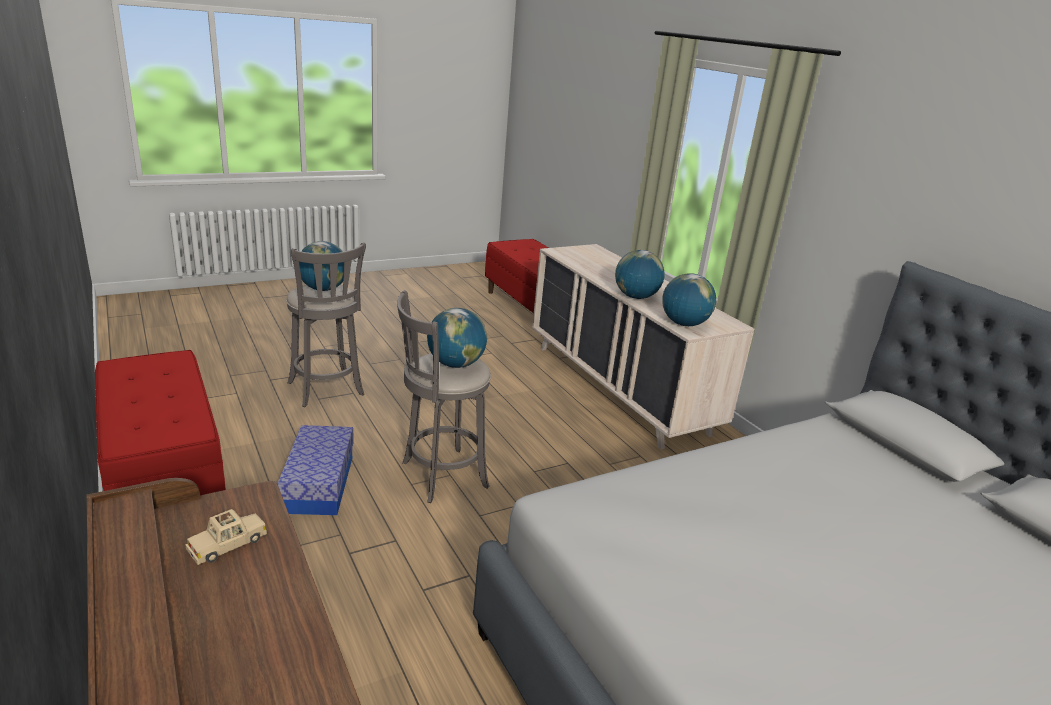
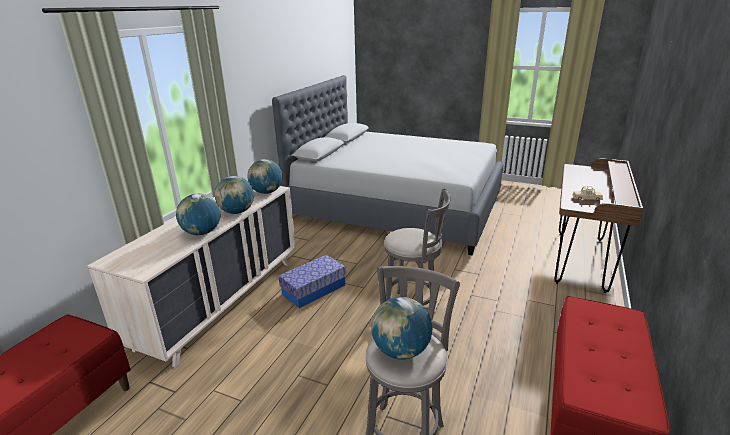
camera: 125 degrees left, 0 degrees up
(319, 484) = (485, 343): storage box -> storage box (314, 289)
(455, 364) = (408, 235): globe -> globe (202, 233)

